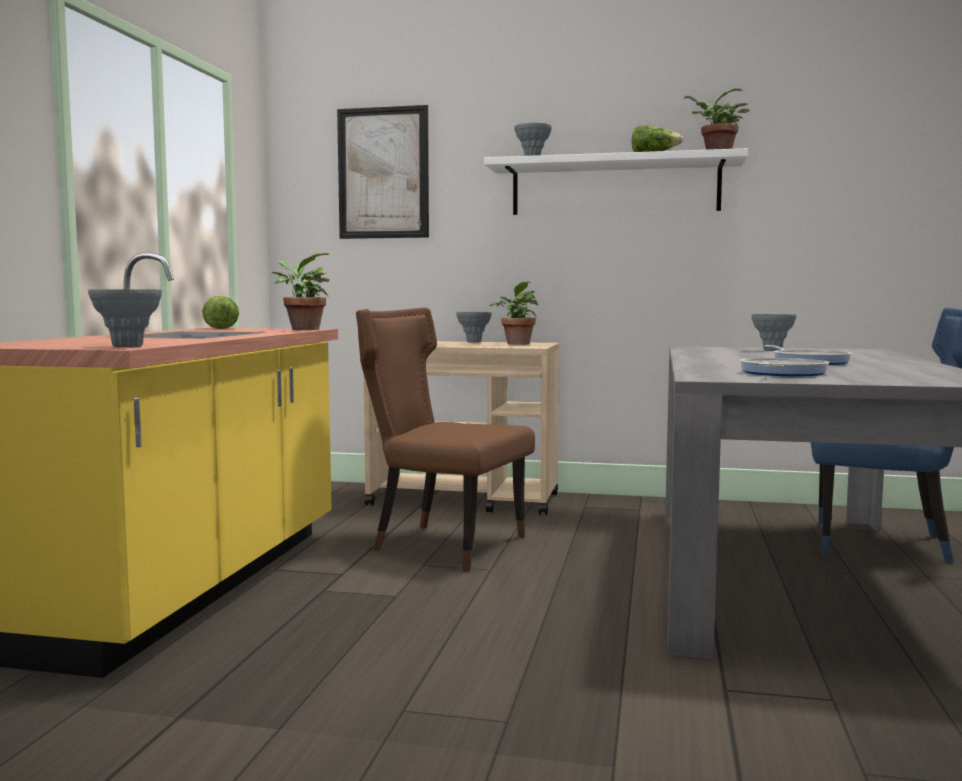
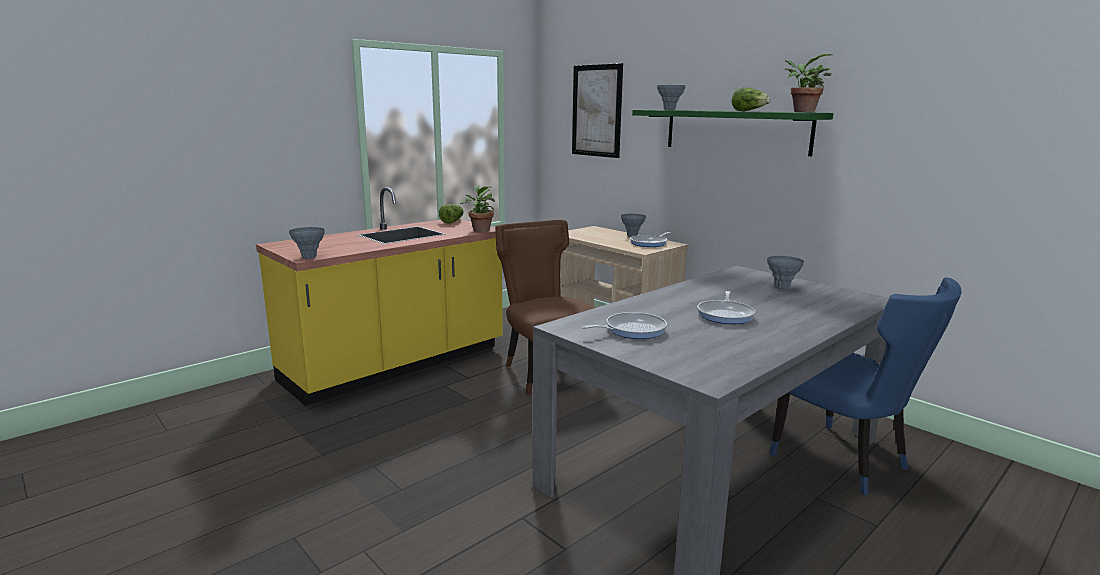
camera: 35 degrees right, 10 degrees up
(517, 344) = (650, 243): potted plant -> frying pan
(614, 187) = (735, 131): white shelf -> green shelf

